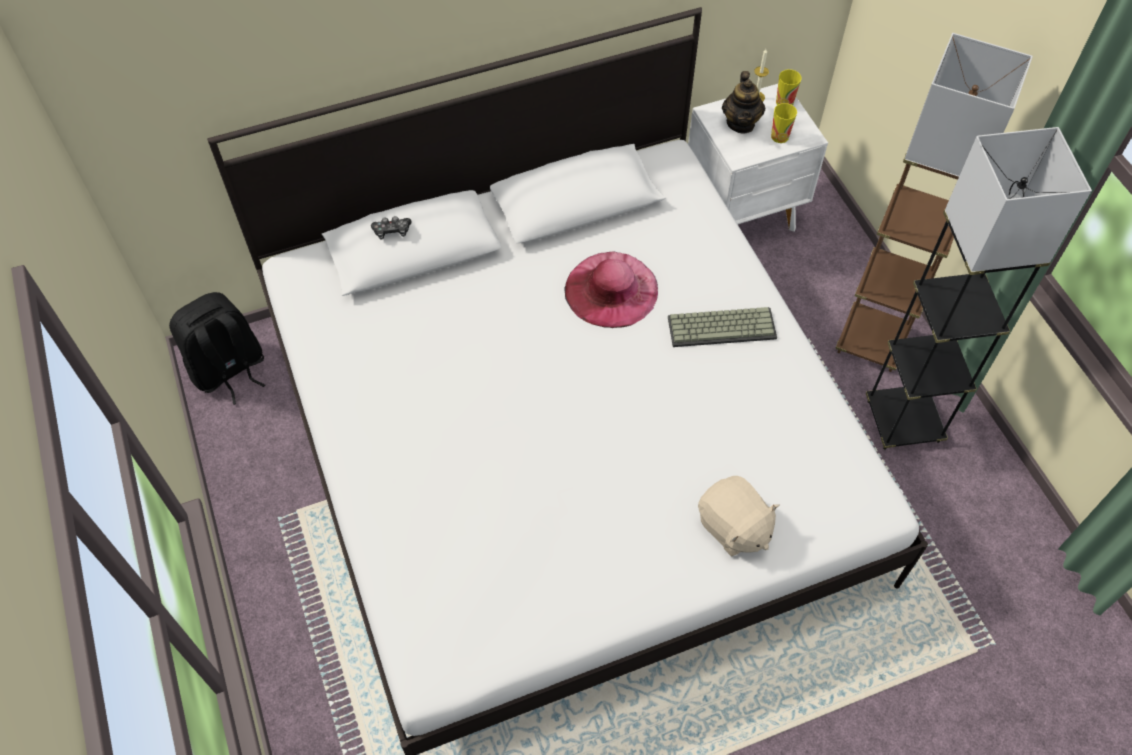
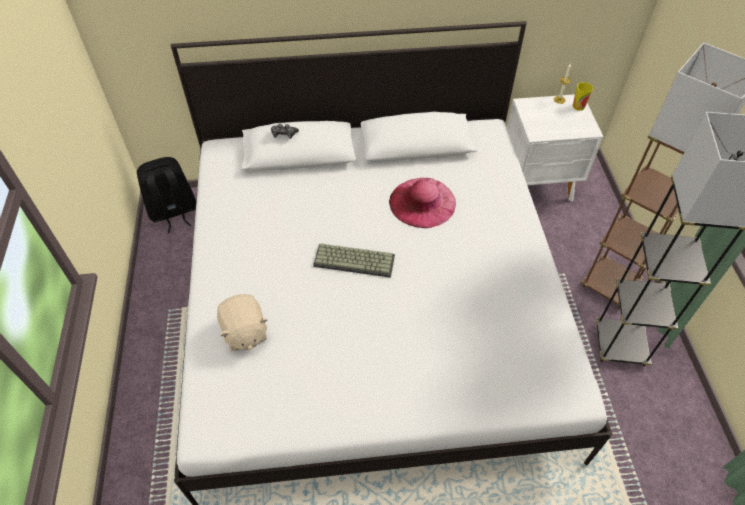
camera: 15 degrees right, 5 degrees down
(722, 326) = (494, 242): keyboard -> keyboard (355, 260)
(733, 527) = (460, 383): beige plush toy -> beige plush toy (244, 332)
(741, 123) = (544, 113): teapot -> none
(779, 136) = (569, 126): cup -> none

